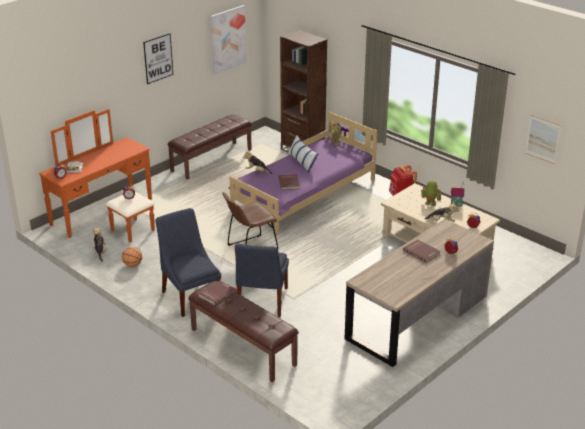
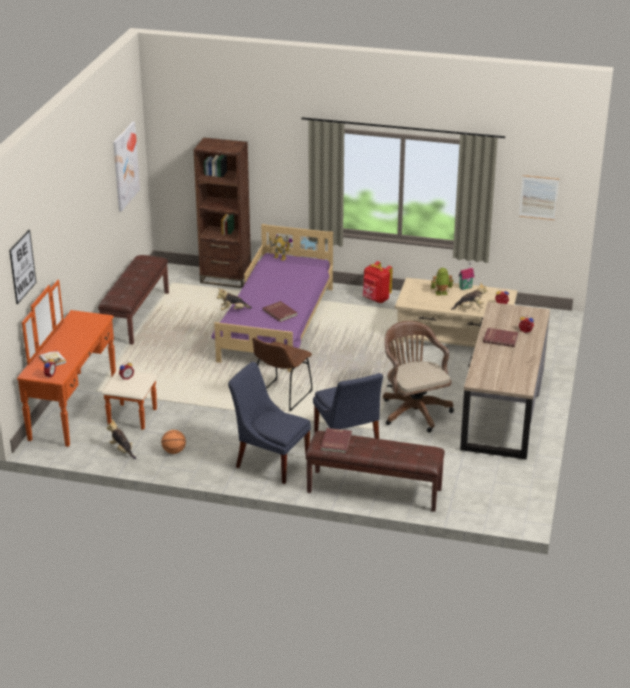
camera: 30 degrees left, 0 degrees up
(158, 58) = (83, 206): picture -> picture (22, 266)
(302, 162) = (269, 287): pillow -> none
(340, 294) = (414, 410): none -> brown office chair

